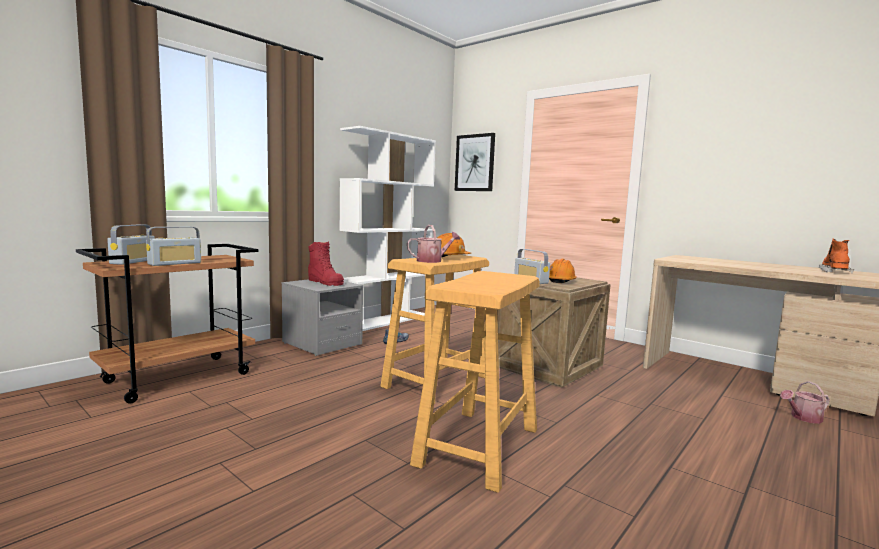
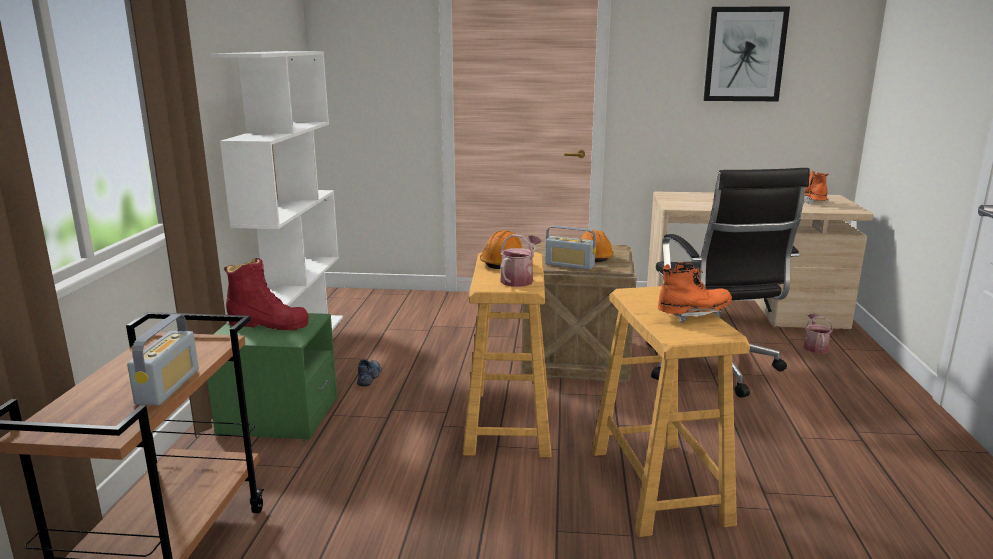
camera: 35 degrees left, 10 degrees up
(133, 261) = (81, 406): radio -> none
(322, 344) = (278, 417): grey nightstand -> green nightstand
(475, 163) = (357, 73): picture -> picture (745, 54)
(498, 284) = (693, 315): none -> orange boot
(655, 400) = (711, 368): none -> black office chair
(803, 418) = (815, 347): watering can -> watering can turned 150 degrees clockwise

